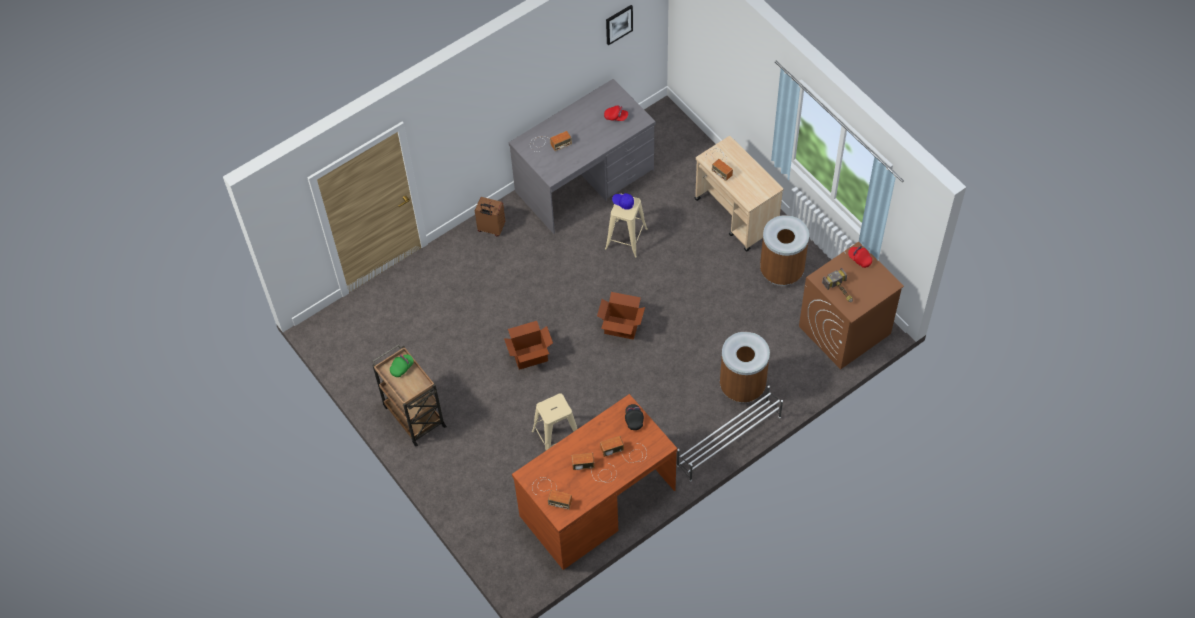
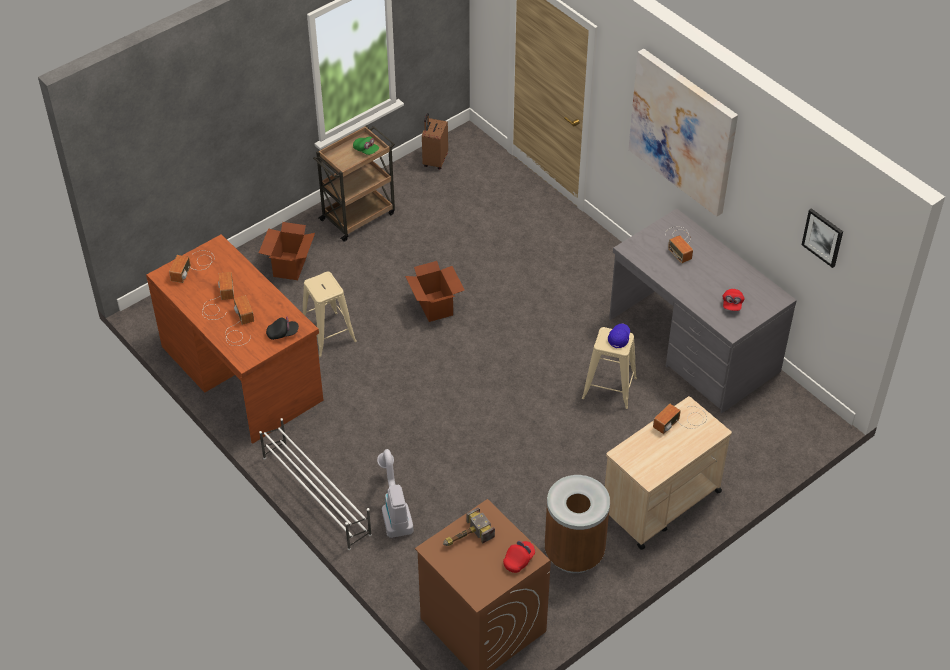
camera: 85 degrees right, 10 degrees down
(491, 229) = (610, 263): brown suitcase -> brown suitcase (434, 161)
(498, 93) = (683, 131): none -> picture
(621, 328) = (477, 387): cardboard box -> cardboard box (289, 266)
(742, 386) = (394, 509): brown trash can -> vacuum cleaner

